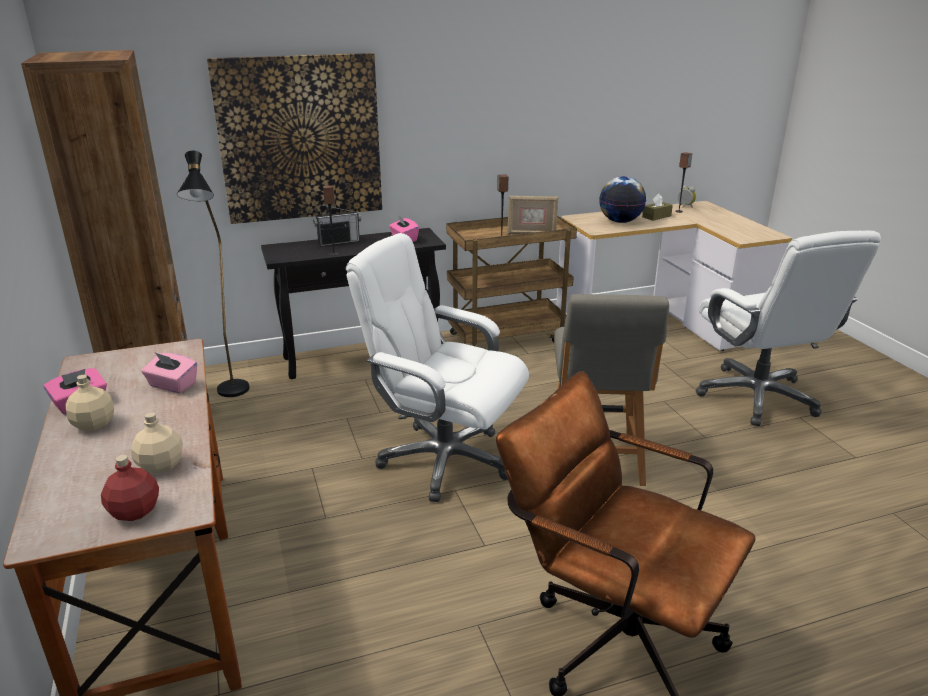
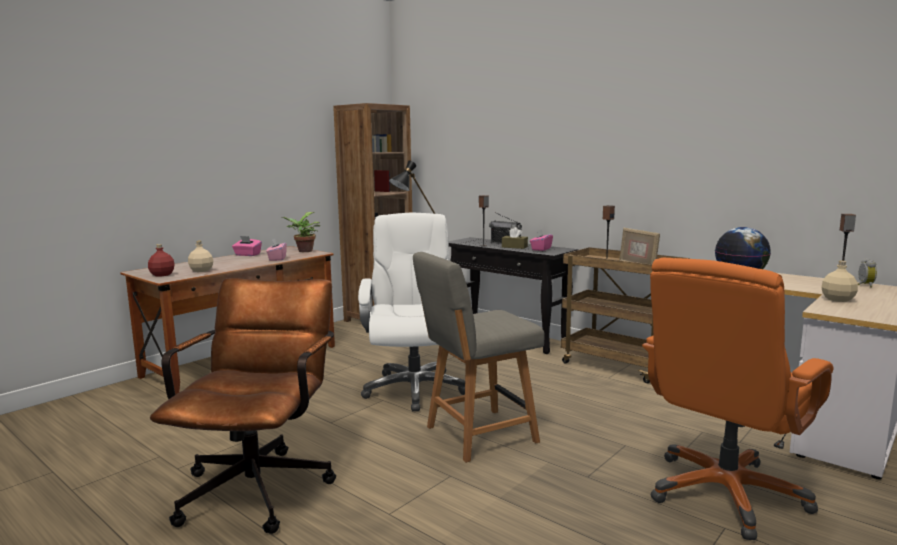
camera: 60 degrees right, 15 degrees down
(94, 424) = (231, 259): beige bottle -> beige bottle (838, 299)
(144, 355) = (303, 251): none -> potted plant
(300, 139) = (500, 167): picture -> none
(656, 216) = (795, 282): brown tissue box -> brown tissue box (514, 247)
(758, 397) = (725, 494): white office chair -> orange office chair

